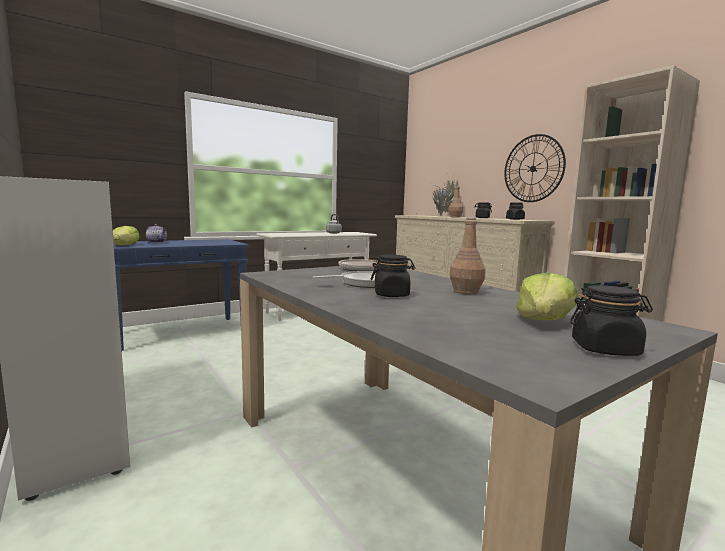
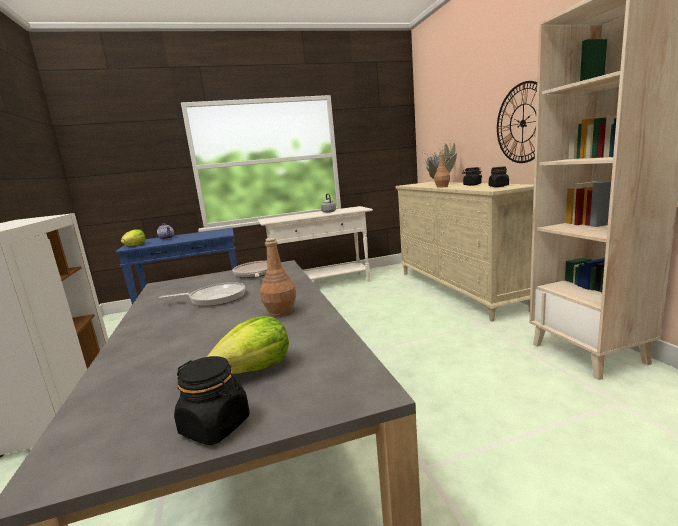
camera: 20 degrees right, 5 degrees up
(391, 295) = (201, 318): black jar -> none

